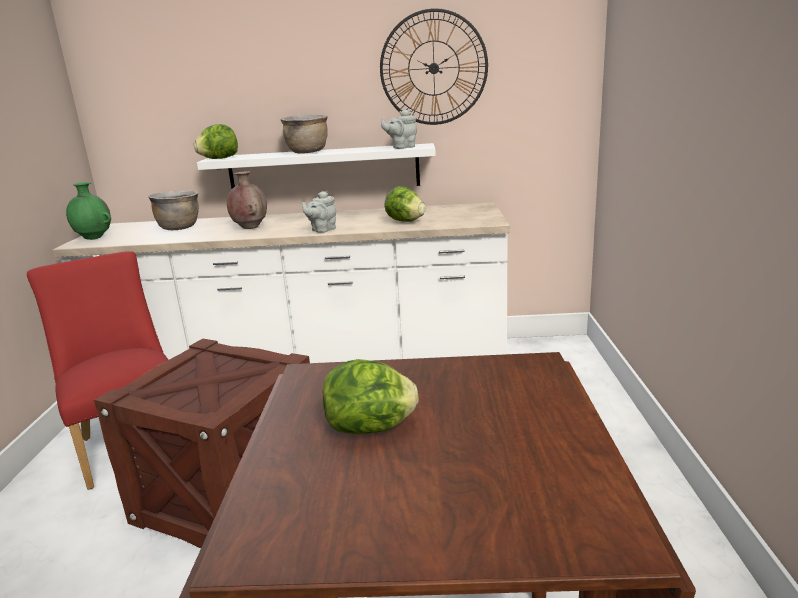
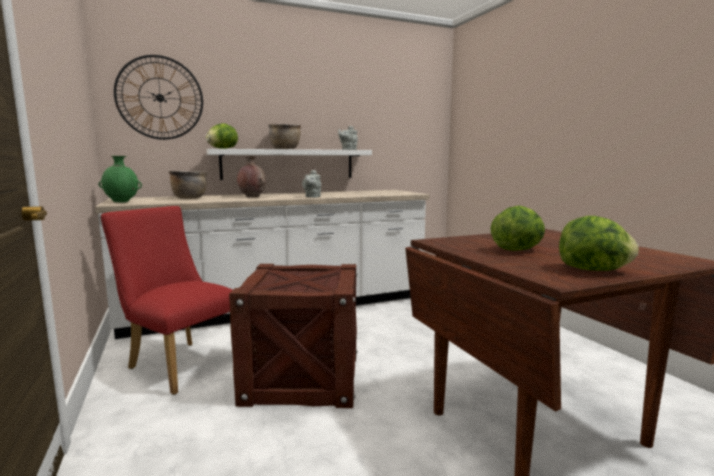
camera: 25 degrees left, 10 degrees down
(405, 221) = (360, 194): lettuce -> lettuce (593, 270)
(433, 68) = (362, 104): wall clock -> wall clock (160, 98)

